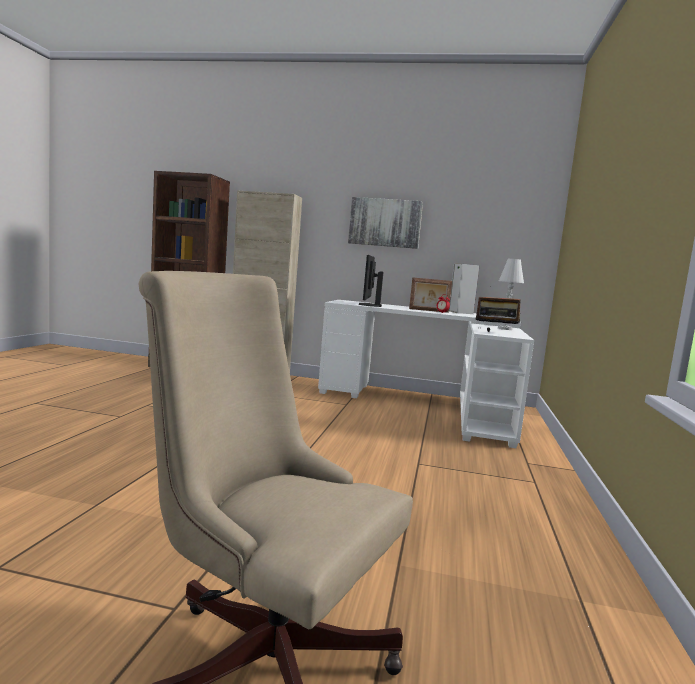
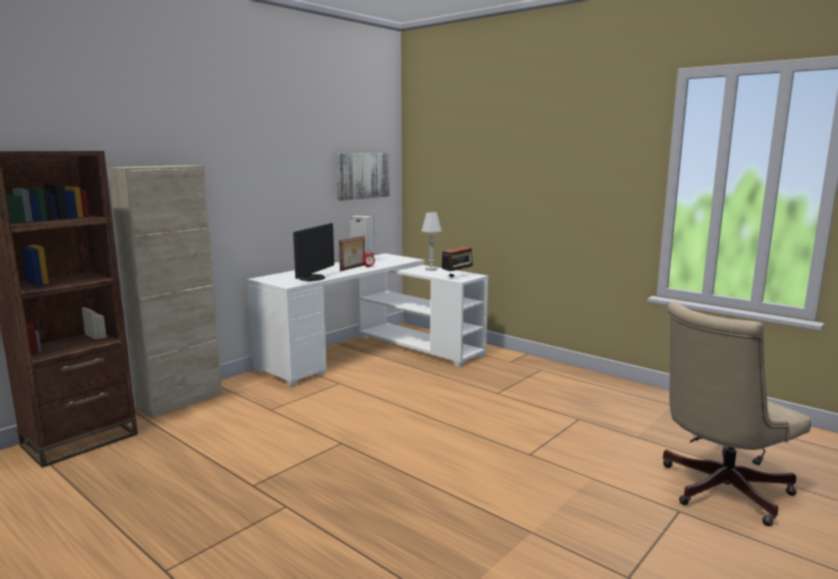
camera: 60 degrees left, 5 degrees up
(369, 305) = (313, 278): monitor -> monitor turned 105 degrees counterclockwise
(385, 222) = (277, 184): picture -> picture (362, 175)

